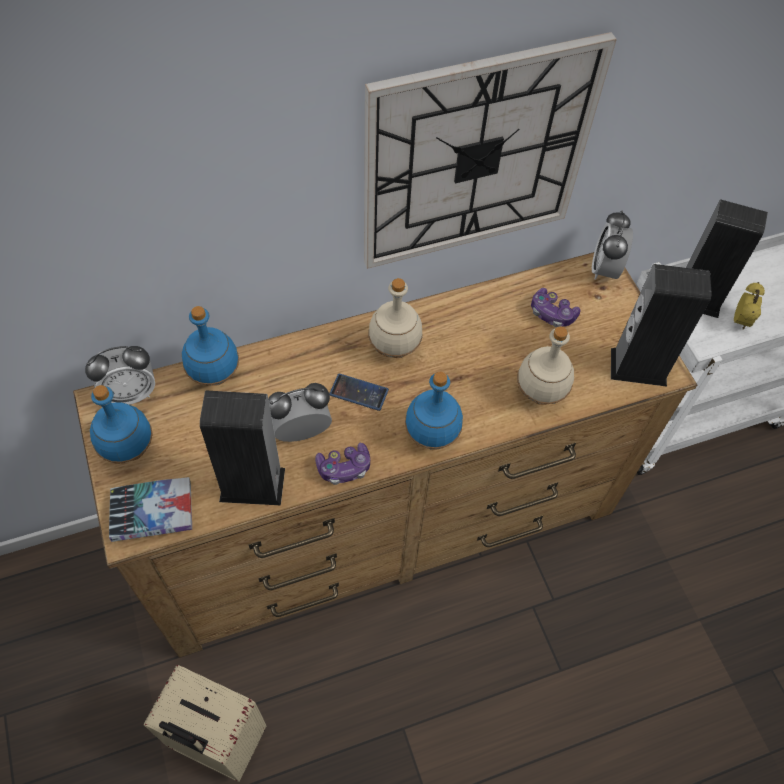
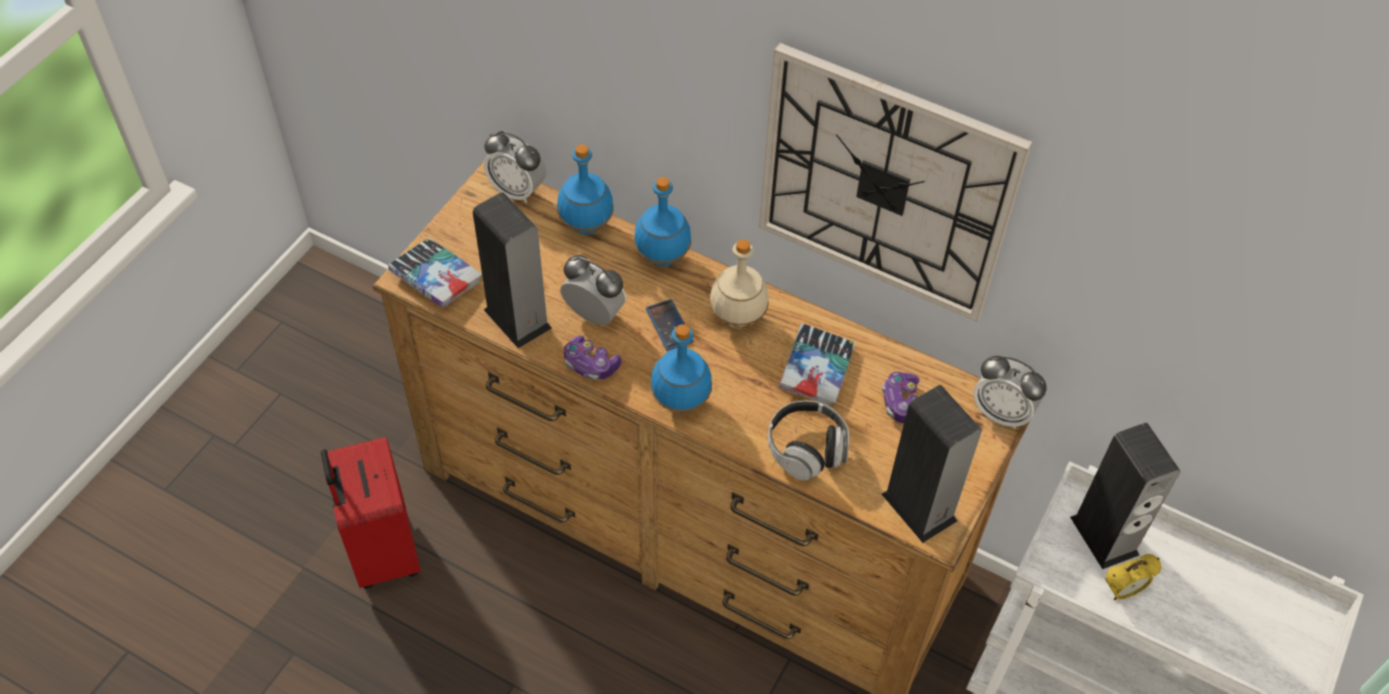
camera: 50 degrees right, 5 degrees down
(129, 448) = (472, 225): blue bottle -> blue bottle (663, 257)
(217, 741) = (381, 551): beige suitcase -> red suitcase
(481, 337) = (816, 370): none -> book
(539, 392) = (806, 449): beige bottle -> headphones
(604, 269) = (1001, 413): alarm clock -> alarm clock turned 120 degrees counterclockwise

